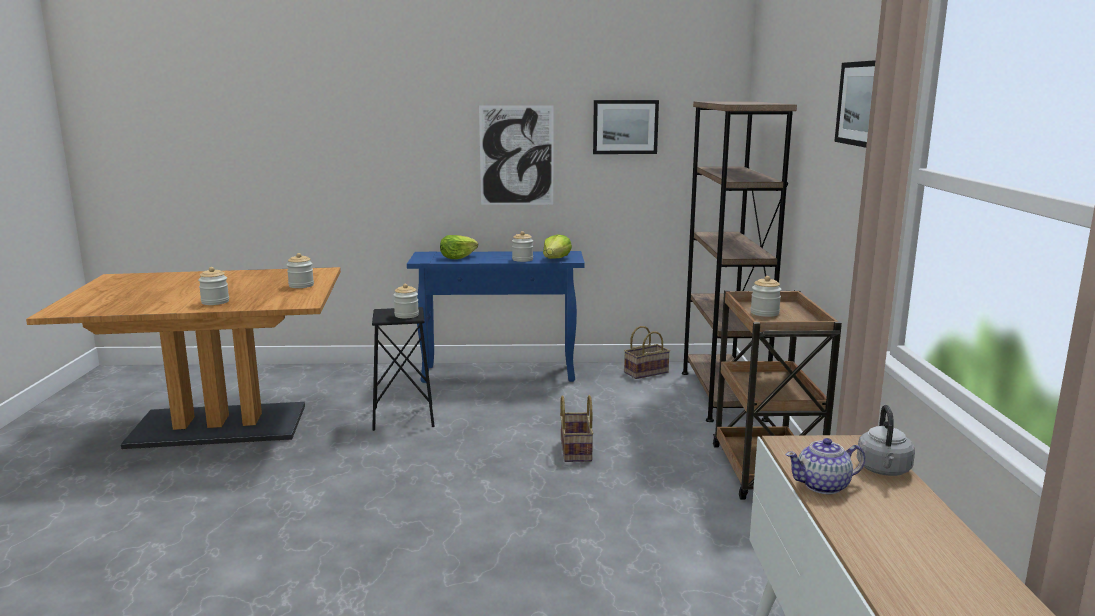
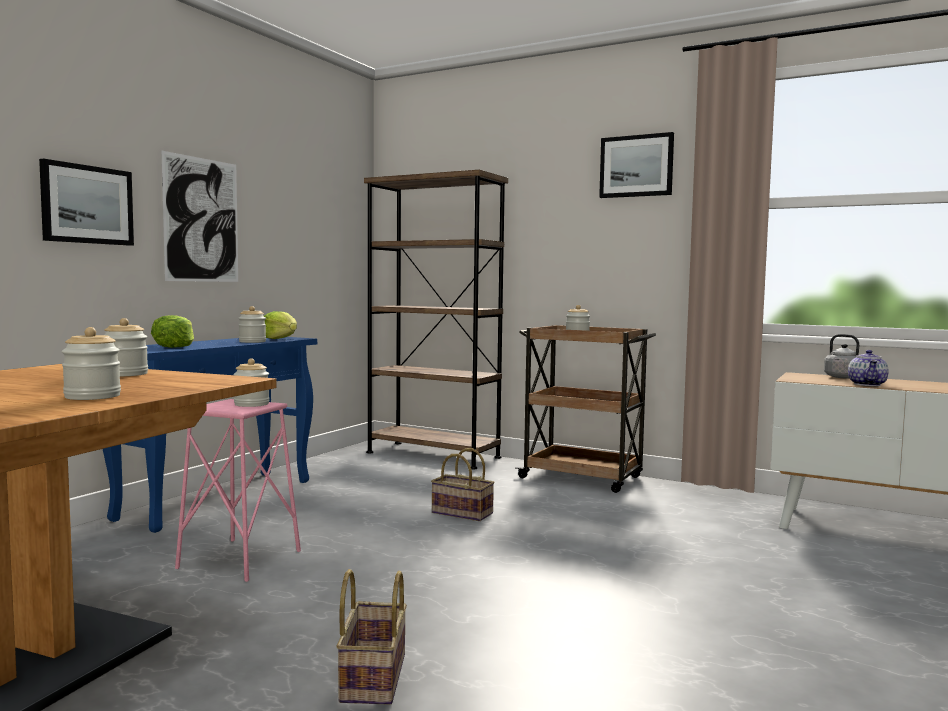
camera: 60 degrees left, 10 degrees down
(403, 417) = (240, 559): black stool -> pink stool
(625, 127) = (295, 199): picture -> picture (87, 204)
(646, 372) = (341, 459): basket -> basket (372, 676)

